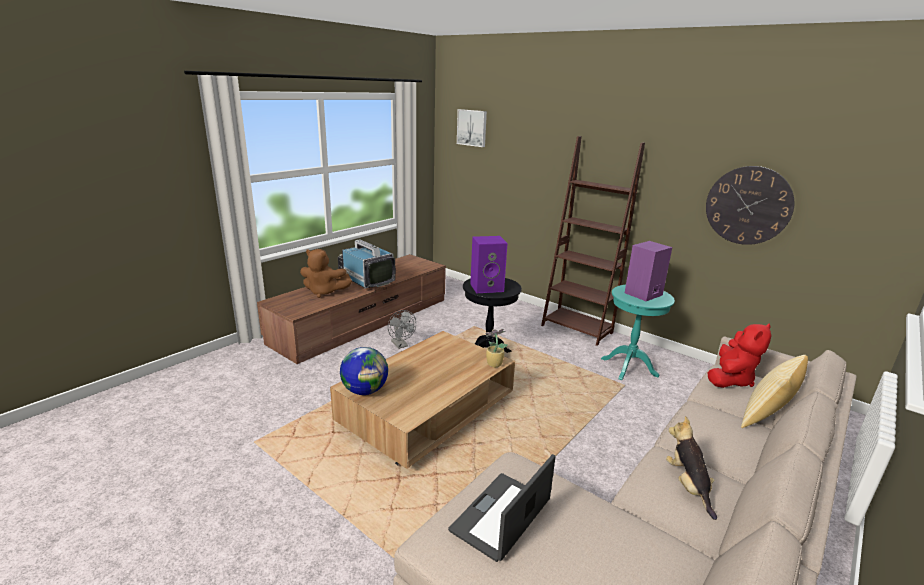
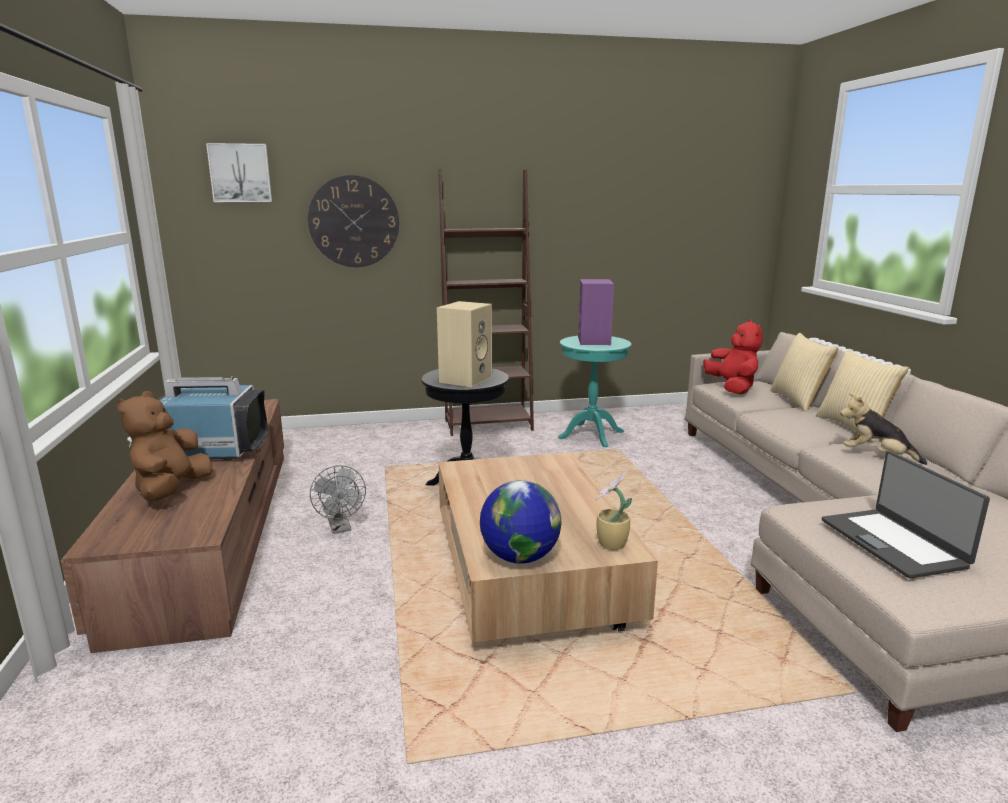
camera: 50 degrees left, 5 degrees down
(324, 292) = (171, 491): brown plush toy -> brown plush toy turned 135 degrees clockwise
(401, 345) = (341, 528): grey fan -> grey fan turned 60 degrees clockwise
(487, 287) = (465, 379): purple speaker -> beige speaker
(493, 364) = (563, 463): potted plant -> potted plant (611, 544)
(747, 461) = (854, 427): none -> pillow
(748, 205) = (638, 226): wall clock -> wall clock (354, 221)

